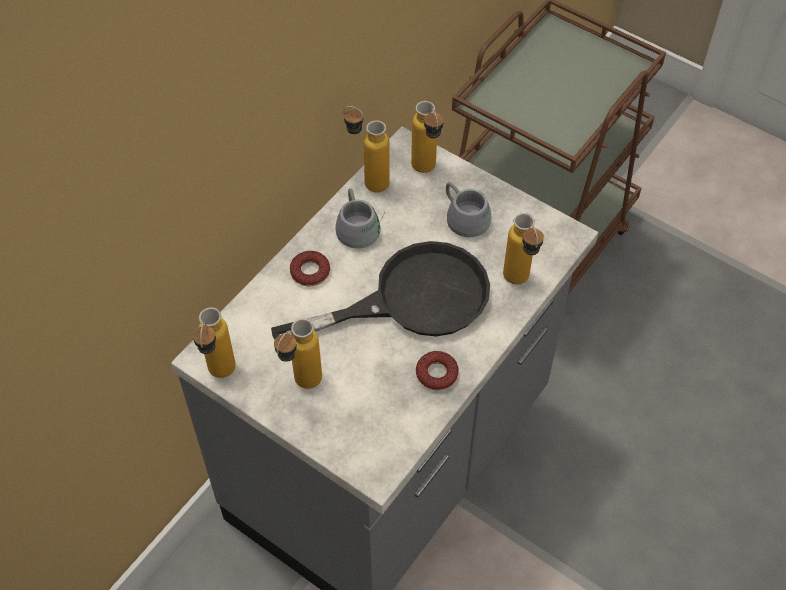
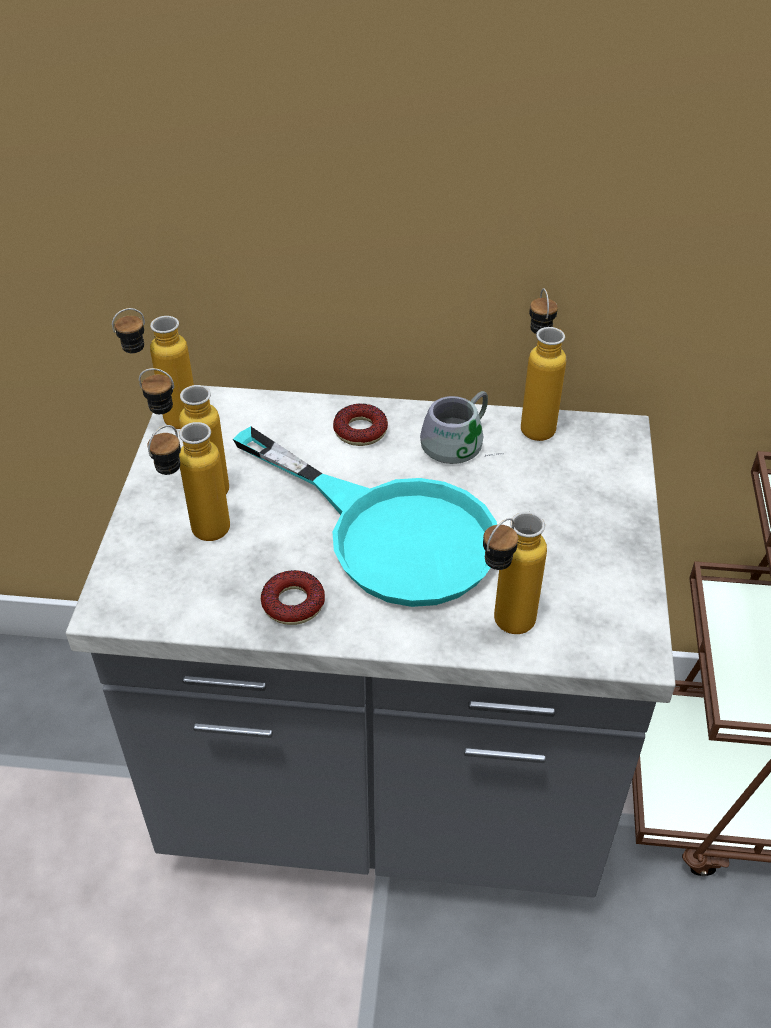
camera: 60 degrees right, 10 degrees down
(411, 299) = (389, 532): black frying pan -> turquoise frying pan
(427, 172) = (599, 465): bottle -> bottle (198, 538)
(468, 215) = (569, 531): grey mug -> none

